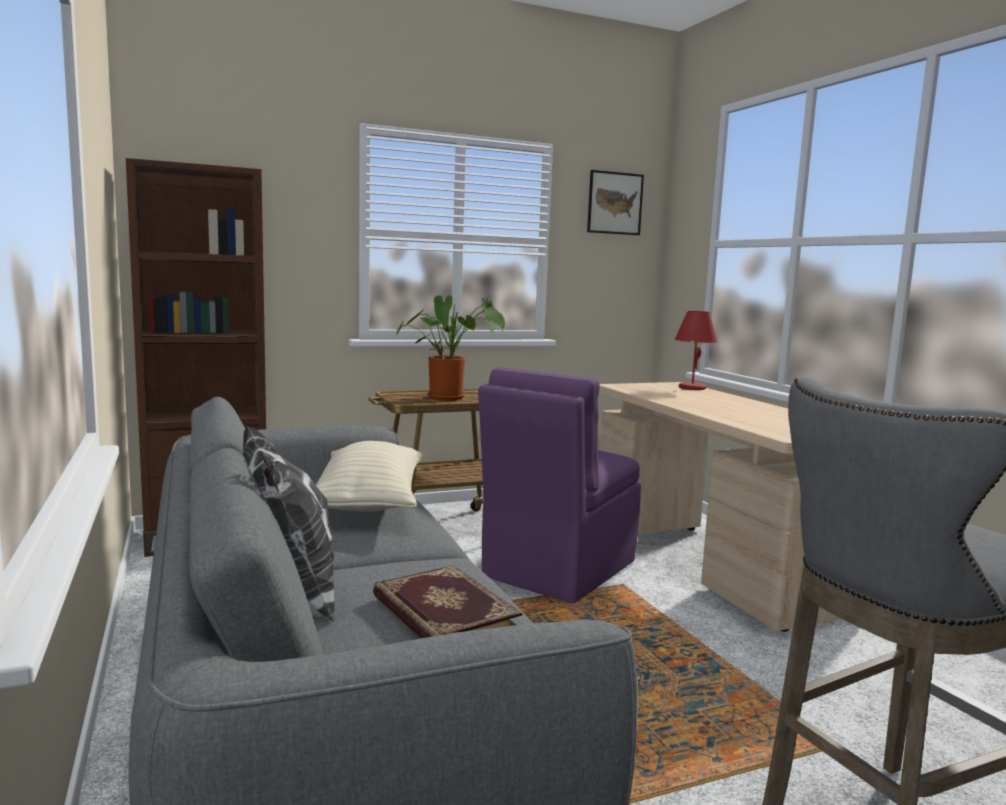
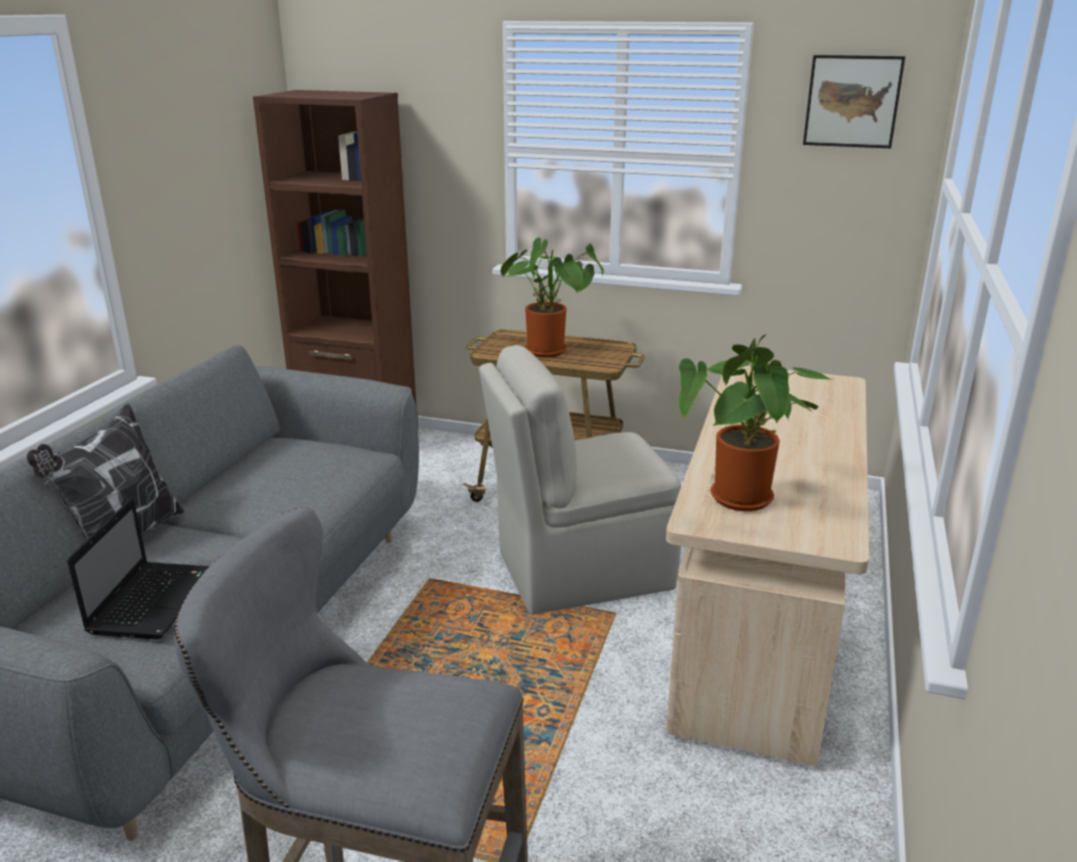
camera: 40 degrees right, 15 degrees up
(369, 502) = (316, 467): beige pillow -> none
(442, 613) = (153, 599): book -> laptop
(557, 570) = (579, 571): purple chair -> beige chair
(691, 388) = (838, 395): red table lamp -> none
(783, 427) = (743, 502): none -> potted plant

